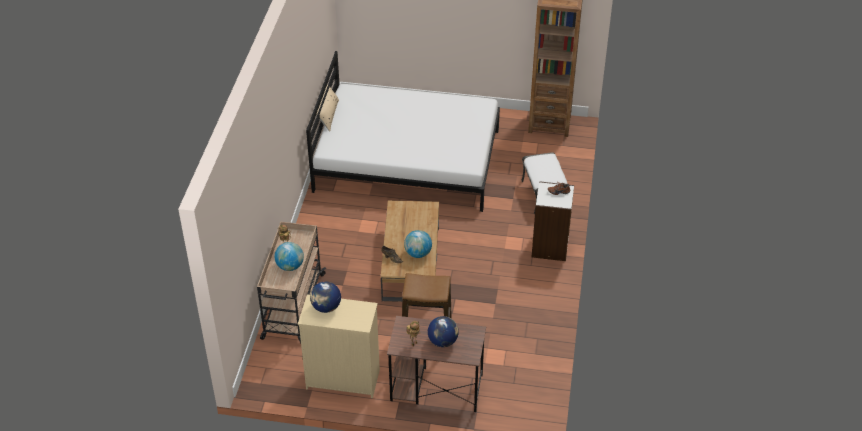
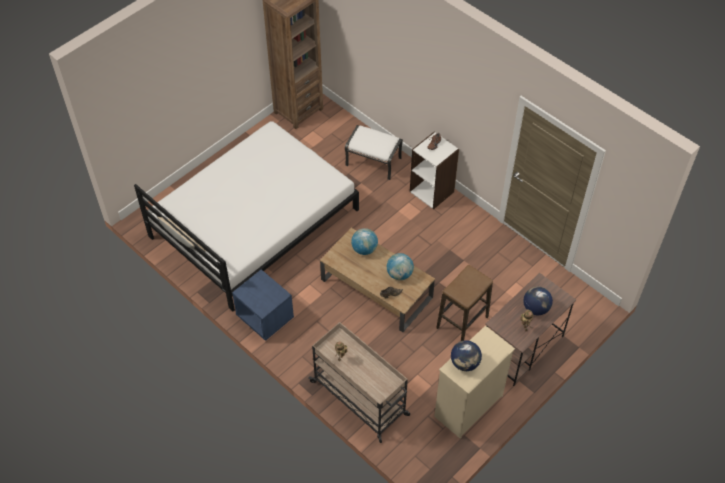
camera: 55 degrees left, 10 degrees up
(290, 266) = (367, 368): globe -> globe (364, 249)
(322, 212) = (264, 317): none -> blue nightstand

